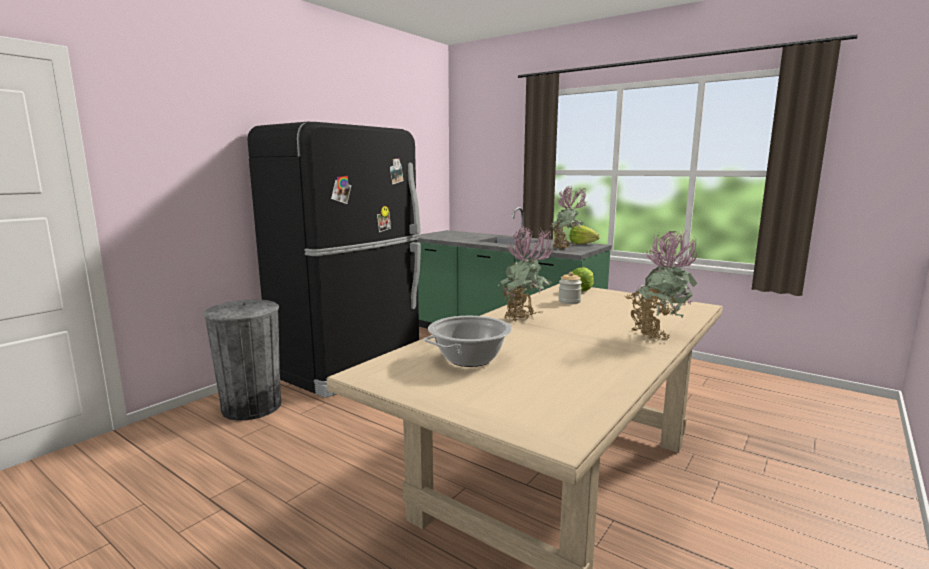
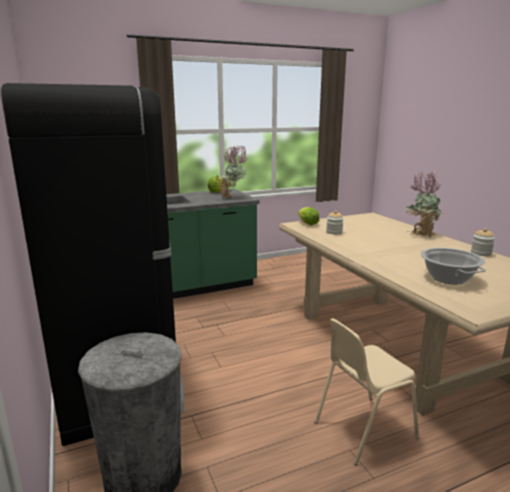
camera: 60 degrees left, 5 degrees up
(355, 484) = (363, 429): none -> beige chair
(524, 321) = (373, 251): potted plant -> none
(626, 371) = (481, 253): none -> jar

